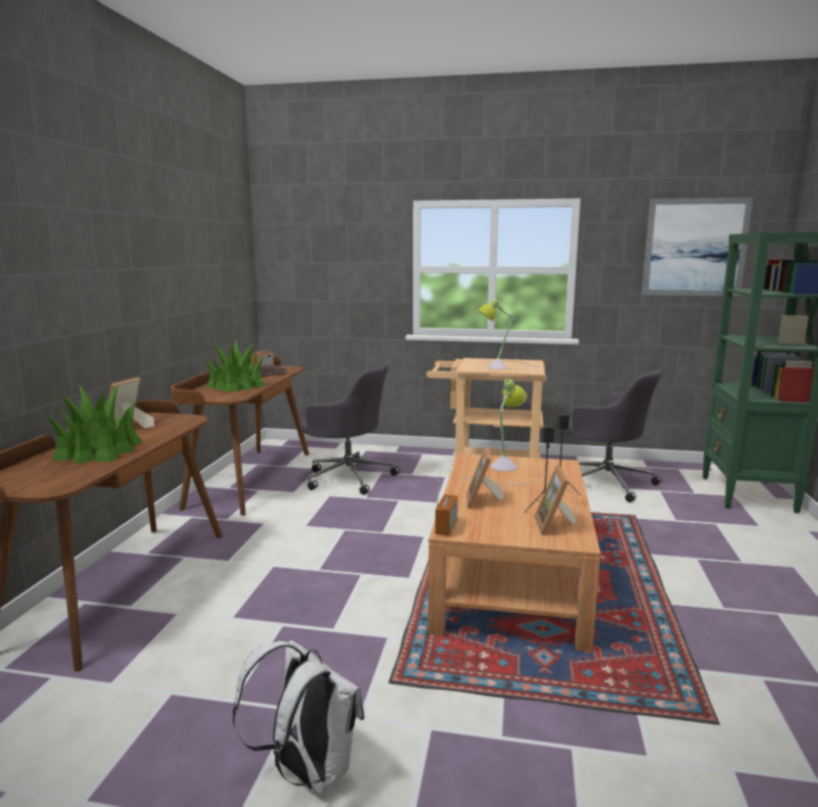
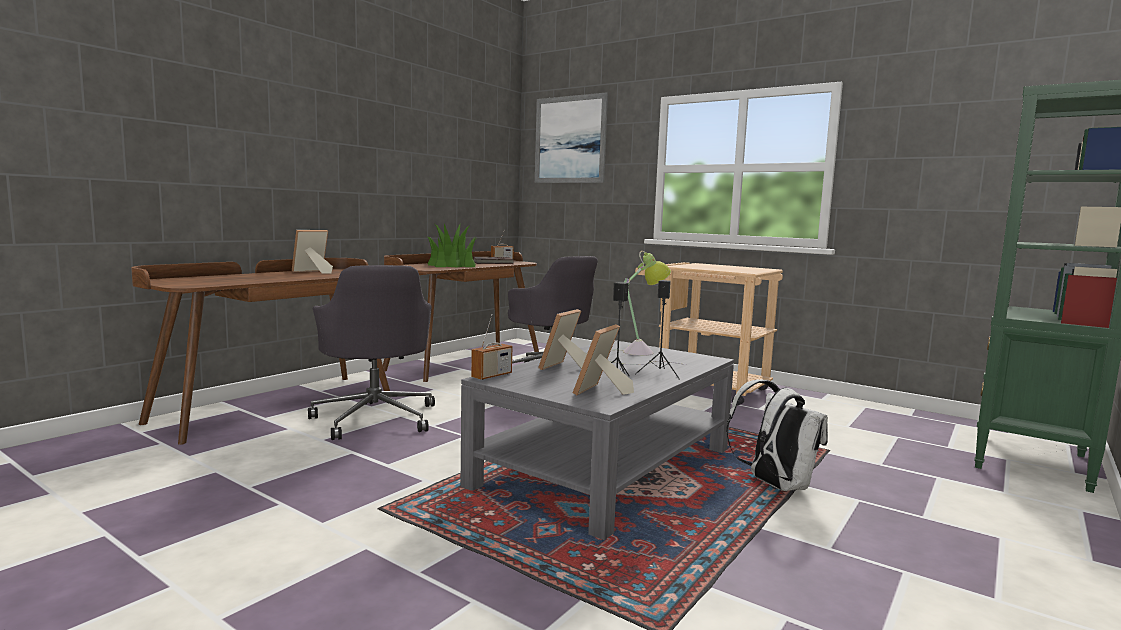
camera: 25 degrees right, 5 degrees down
(98, 451) = (260, 277): potted plant -> none
(307, 770) = (234, 542): white backpack -> white backpack (774, 485)
(502, 366) = (719, 268): table lamp -> none
(512, 577) = (605, 468): brown coffee table -> grey coffee table
(606, 482) = (833, 418): grey office chair -> grey office chair (376, 418)
(695, 247) = (993, 133): picture -> picture (570, 140)

